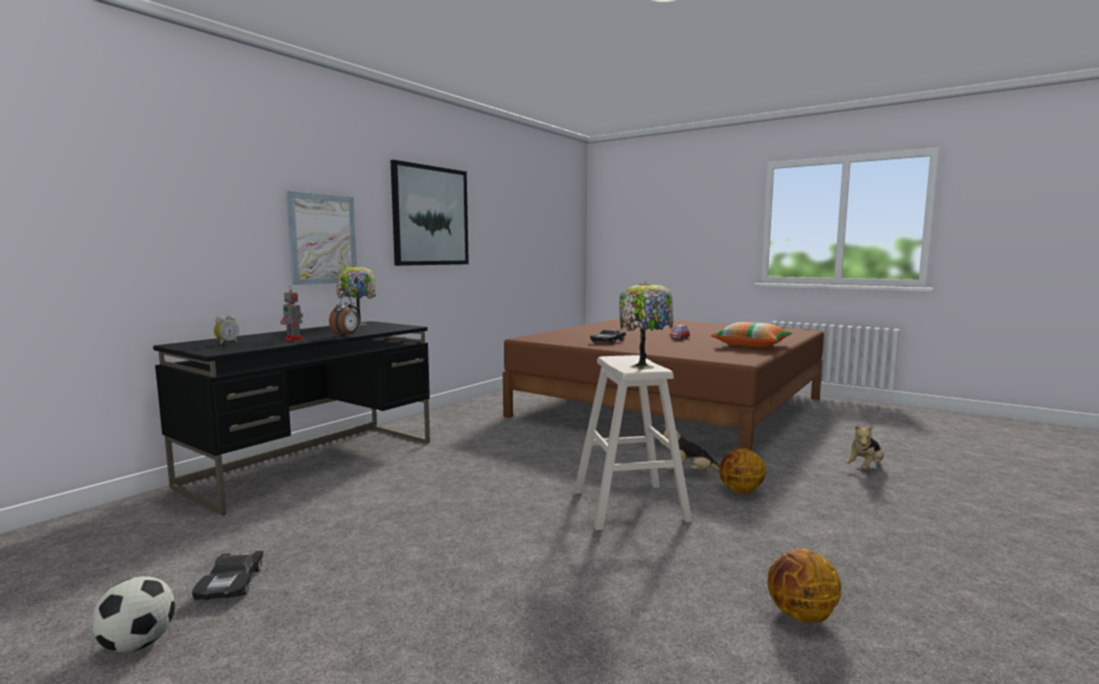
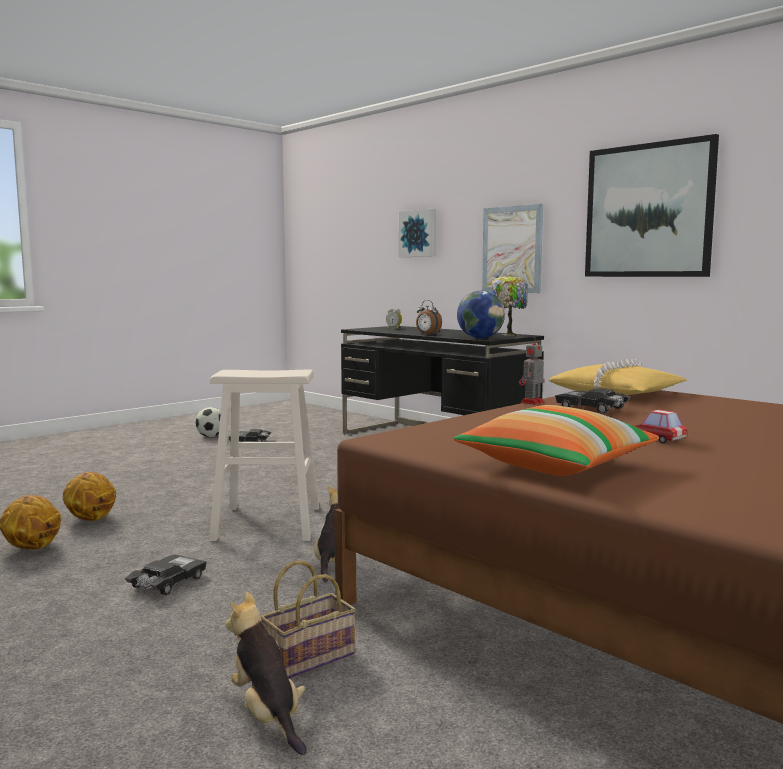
camera: 100 degrees right, 0 degrees up
(175, 209) = (418, 233): none -> picture
(294, 339) = (409, 331): toy robot -> toy robot (531, 402)
(396, 327) = (480, 338): none -> globe
(548, 338) = (617, 393): none -> yellow pillow
(644, 366) = (240, 372): table lamp -> none
(741, 491) = (256, 578): basketball -> basketball (90, 519)
(783, 519) = (167, 582): none -> black toy car
(810, 466) = (310, 656): none -> basket

